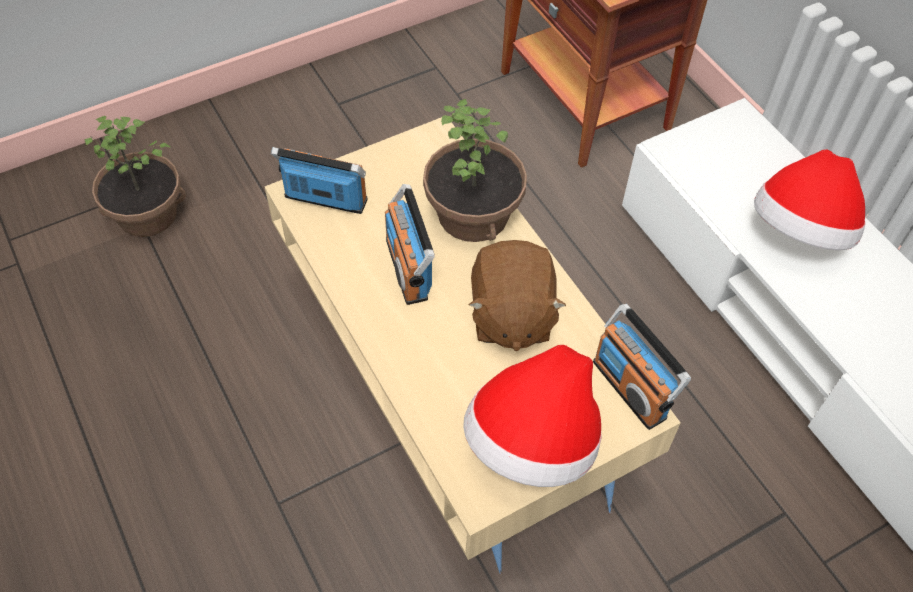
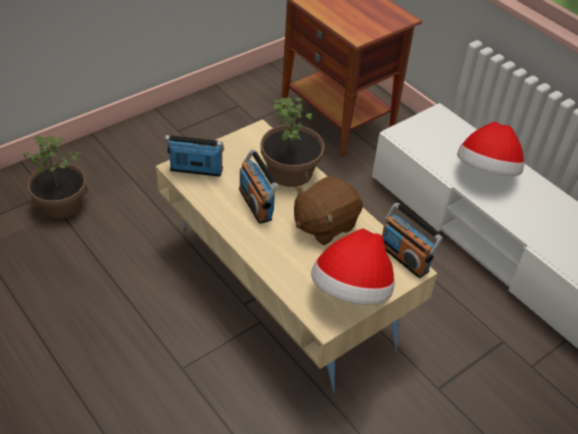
camera: 10 degrees left, 10 degrees down
(510, 315) = (324, 224): brown plush toy -> brown plush toy turned 60 degrees clockwise

